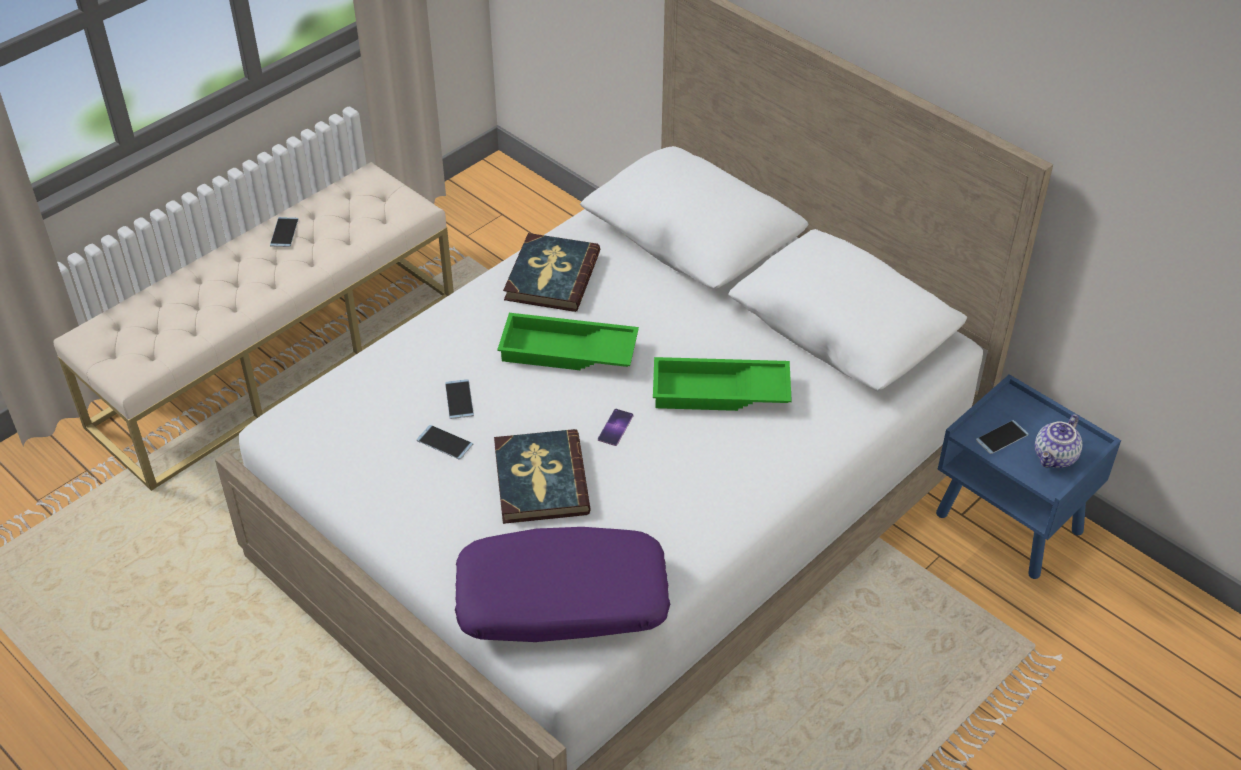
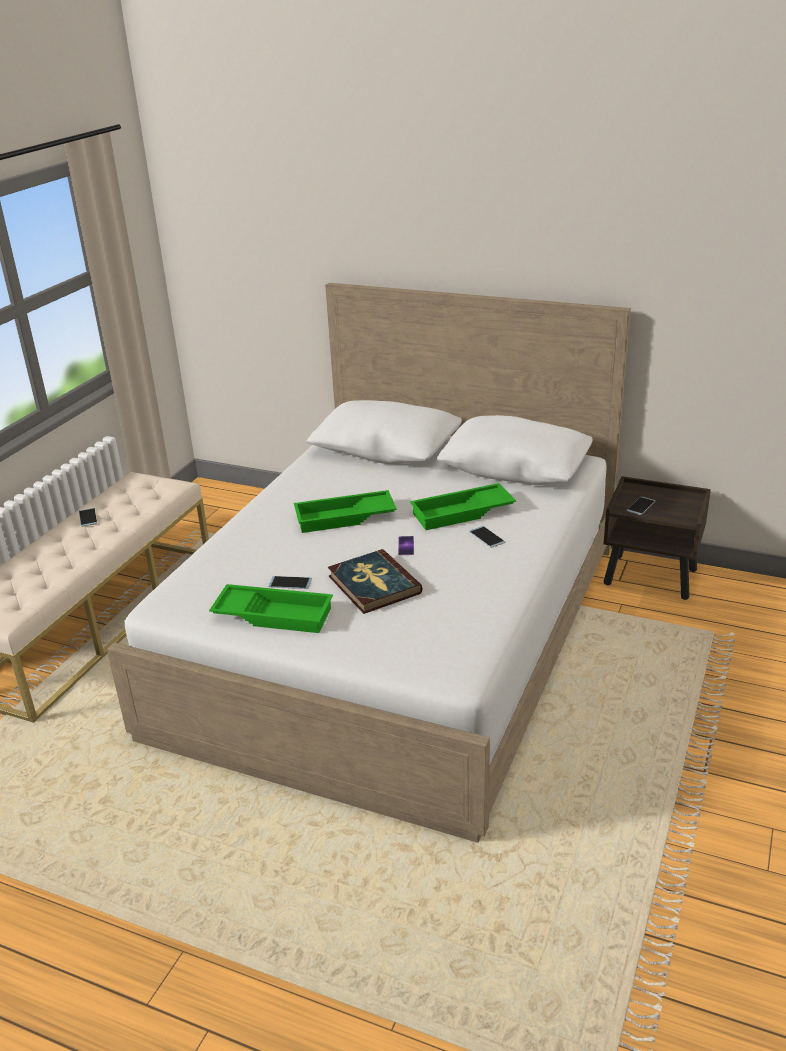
camera: 20 degrees left, 15 degrees down
(402, 487) = (274, 614): none -> green tray
(459, 399) = (285, 558): phone -> phone (487, 537)
(551, 276) = (306, 485): book -> none
(561, 602) = (437, 643): purple pillow -> none
(1010, 524) = (651, 577): blue nightstand -> brown nightstand
(1055, 458) = (679, 507): teapot -> none

